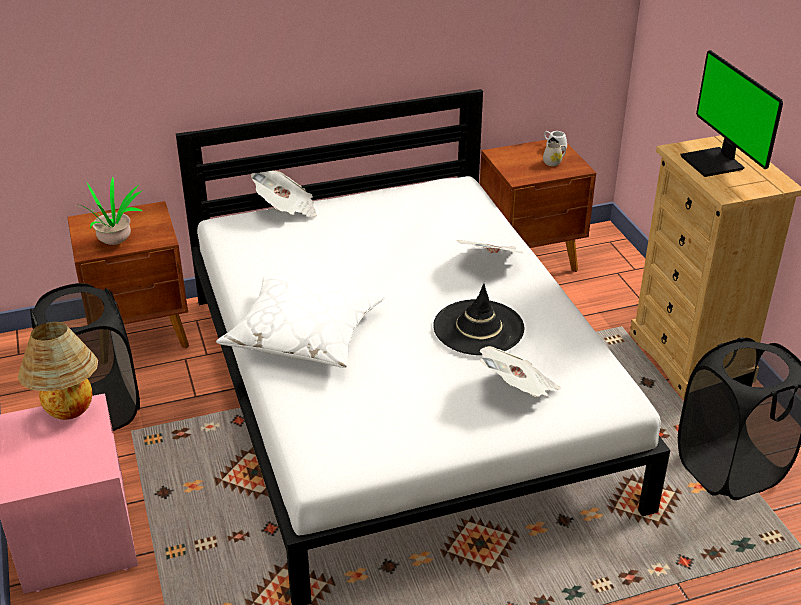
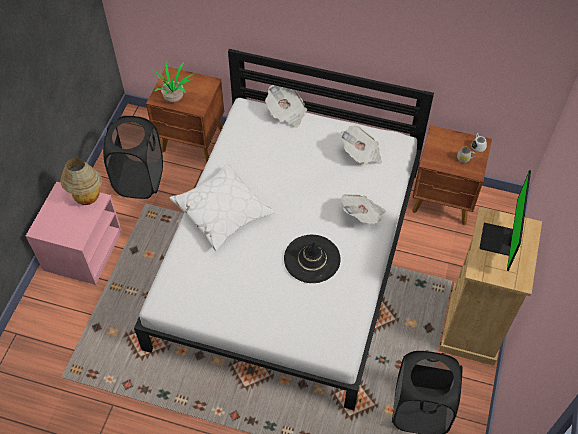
camera: 35 degrees right, 20 degrees up
(518, 389) = (295, 312): newspaper -> newspaper (361, 154)

